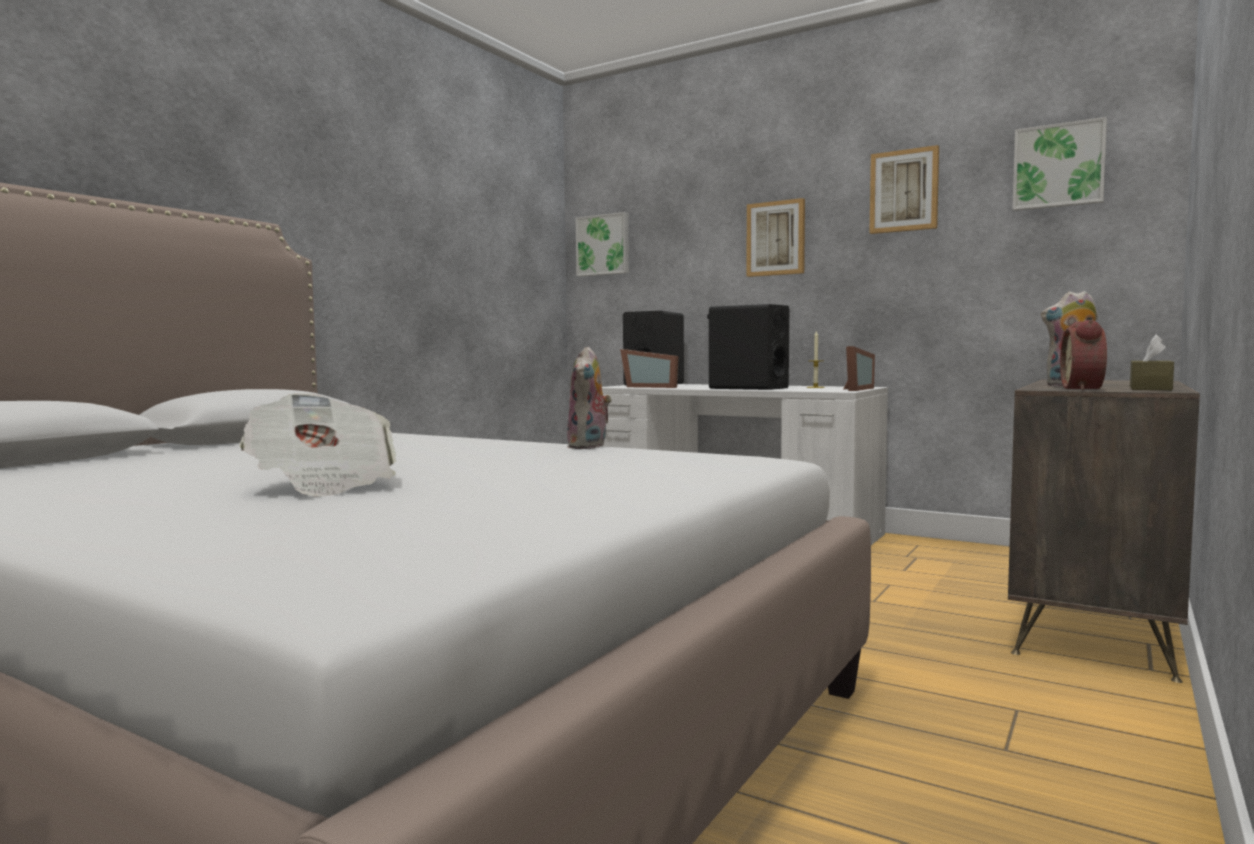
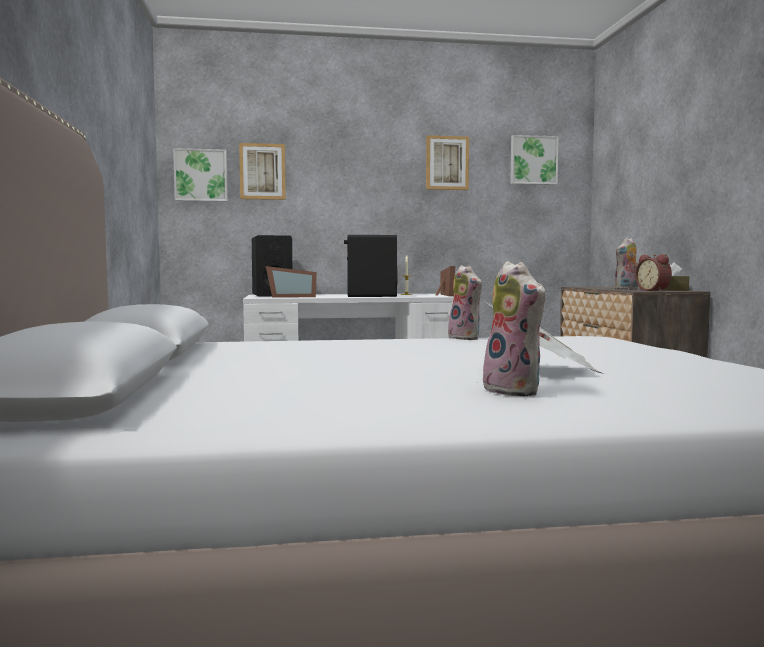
camera: 40 degrees left, 0 degrees up
(167, 500) = (516, 391): none -> plush toy
(776, 238) = (358, 185): picture -> picture (262, 171)

